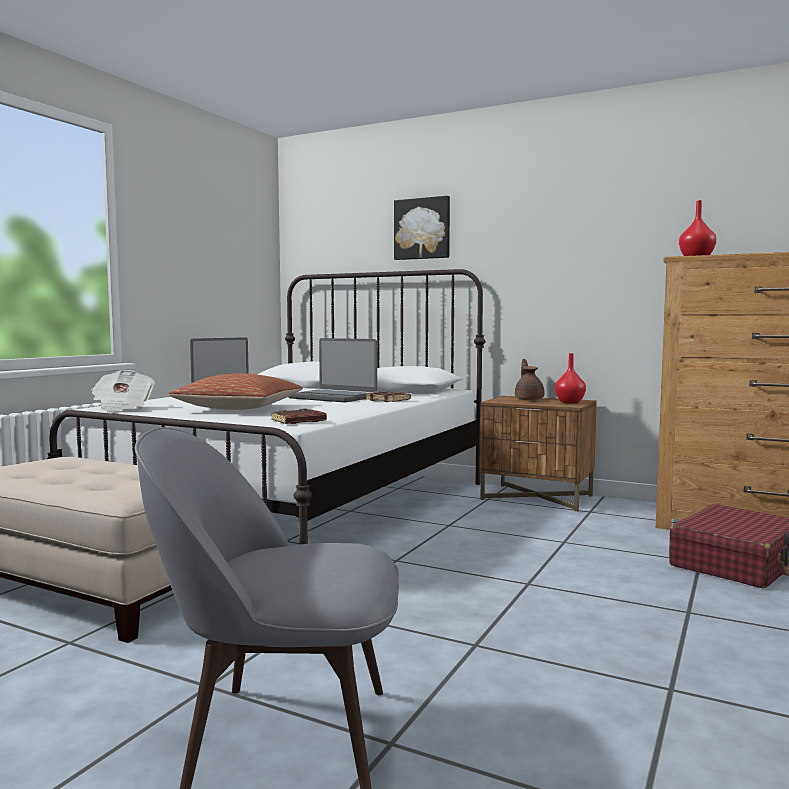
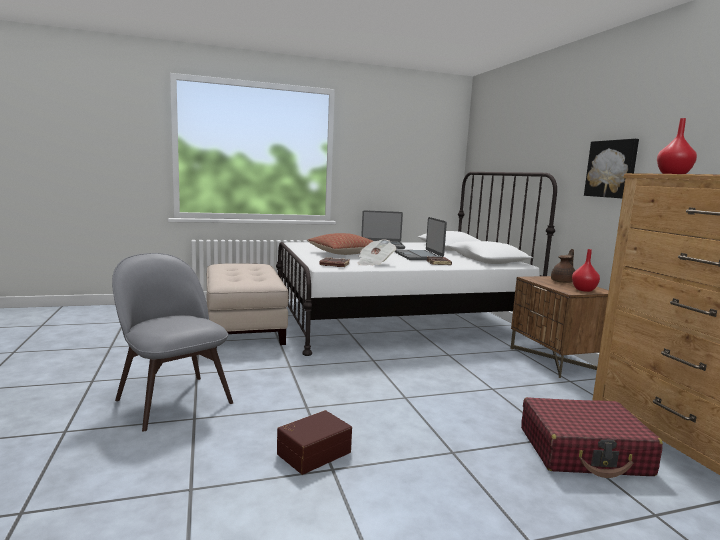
camera: 45 degrees right, 5 degrees up
(122, 407) = (302, 244): newspaper -> newspaper (374, 263)
(422, 229) = (533, 140): picture -> picture (612, 169)
(613, 686) = (313, 452): none -> brown storage box

